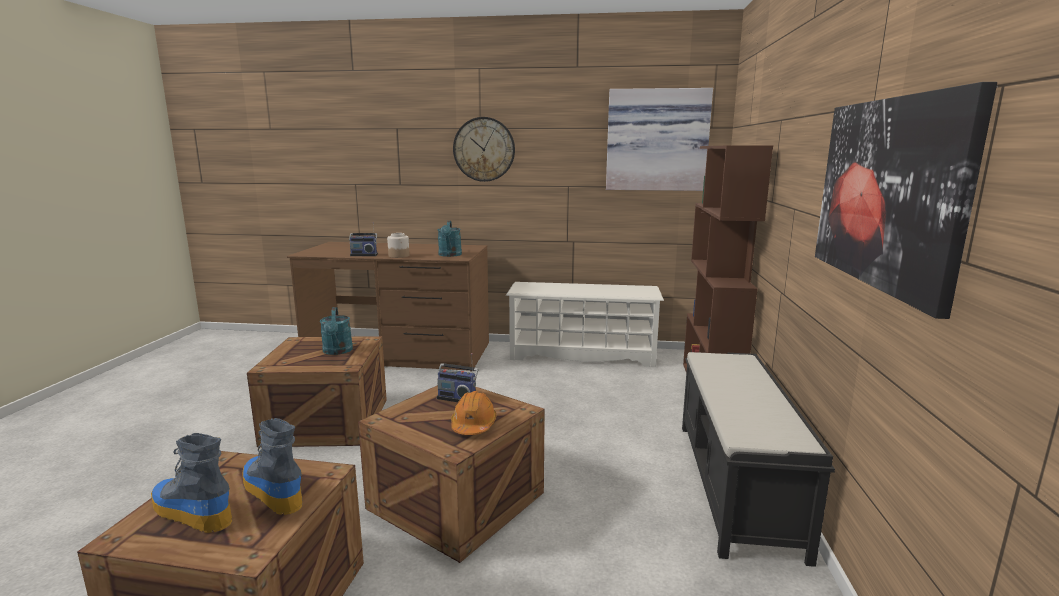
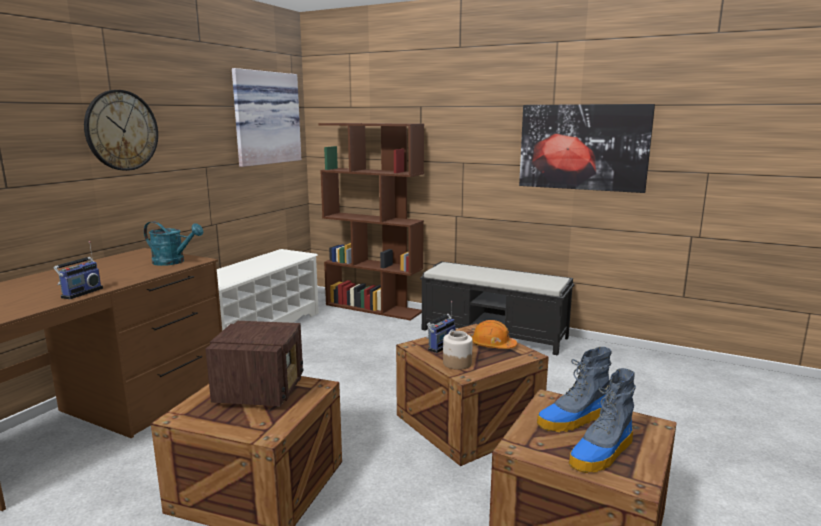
camera: 70 degrees left, 0 degrees up
(337, 351) = (261, 390): turquoise watering can -> radio
(399, 256) = (128, 279): jar -> jar (457, 363)

